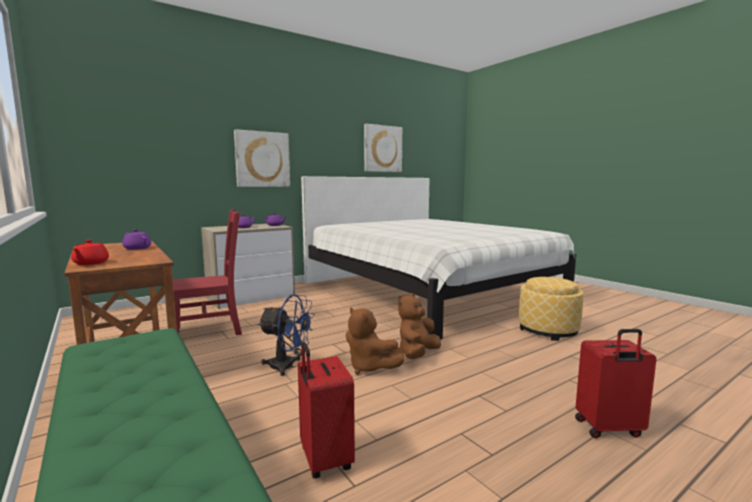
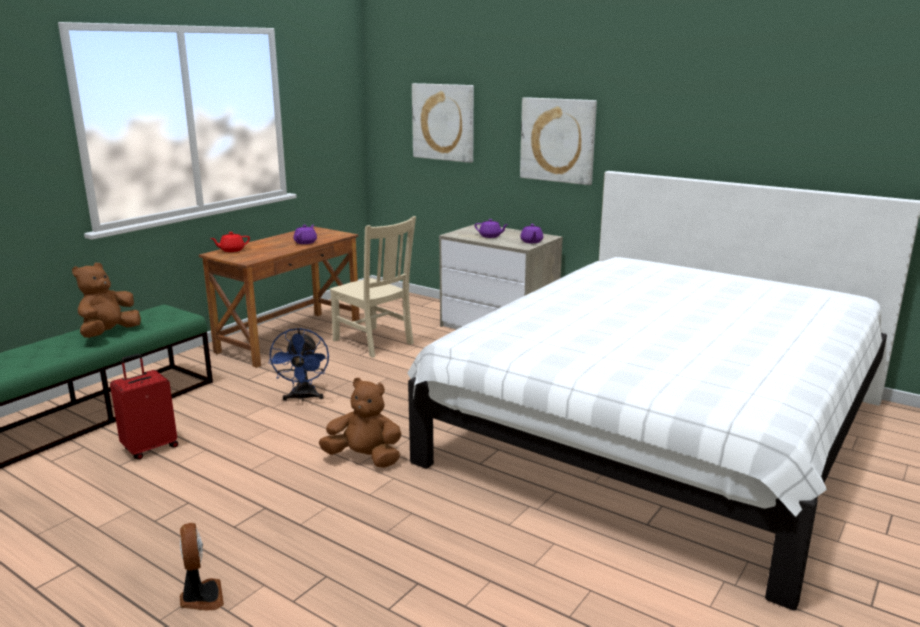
camera: 70 degrees right, 10 degrees up
(211, 330) = (374, 342): red chair -> beige chair
(369, 367) = (315, 436): brown plush toy -> brown plush toy (109, 333)
(382, 149) = (796, 125): picture -> picture (443, 122)
(548, 330) = (531, 565): ottoman -> none
(609, 429) = (201, 597): red suitcase -> fan

